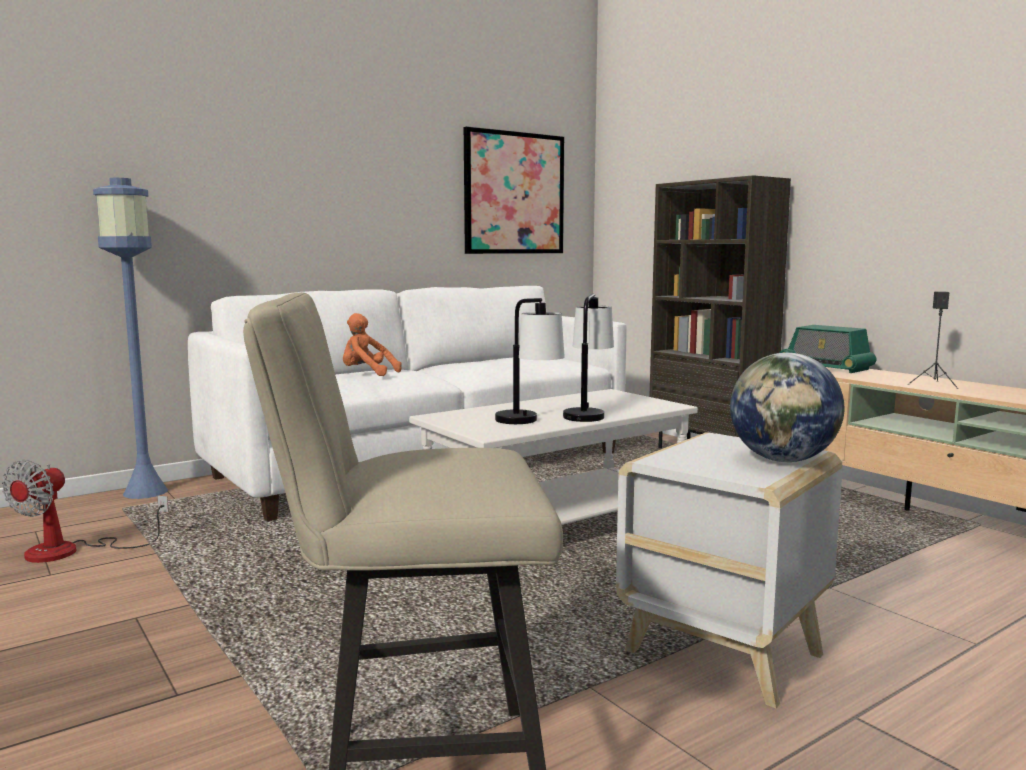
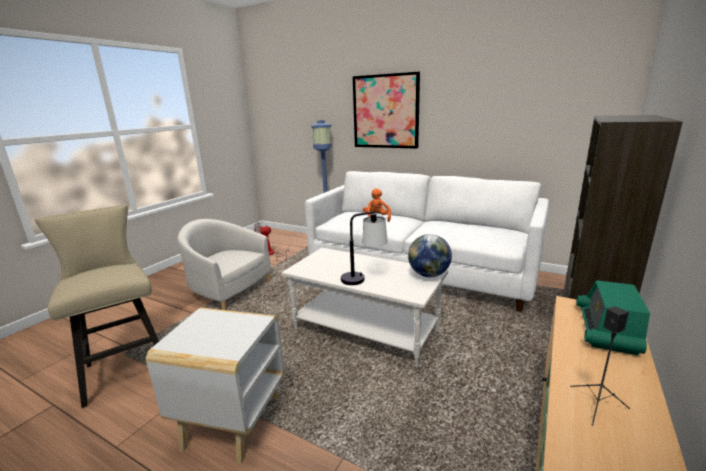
camera: 65 degrees right, 10 degrees up
(191, 620) = (228, 291): none -> white armchair
(514, 193) = (546, 113): picture -> picture (385, 111)
(528, 423) = (326, 271): table lamp -> none
(783, 460) = (209, 347): globe -> globe (428, 275)

